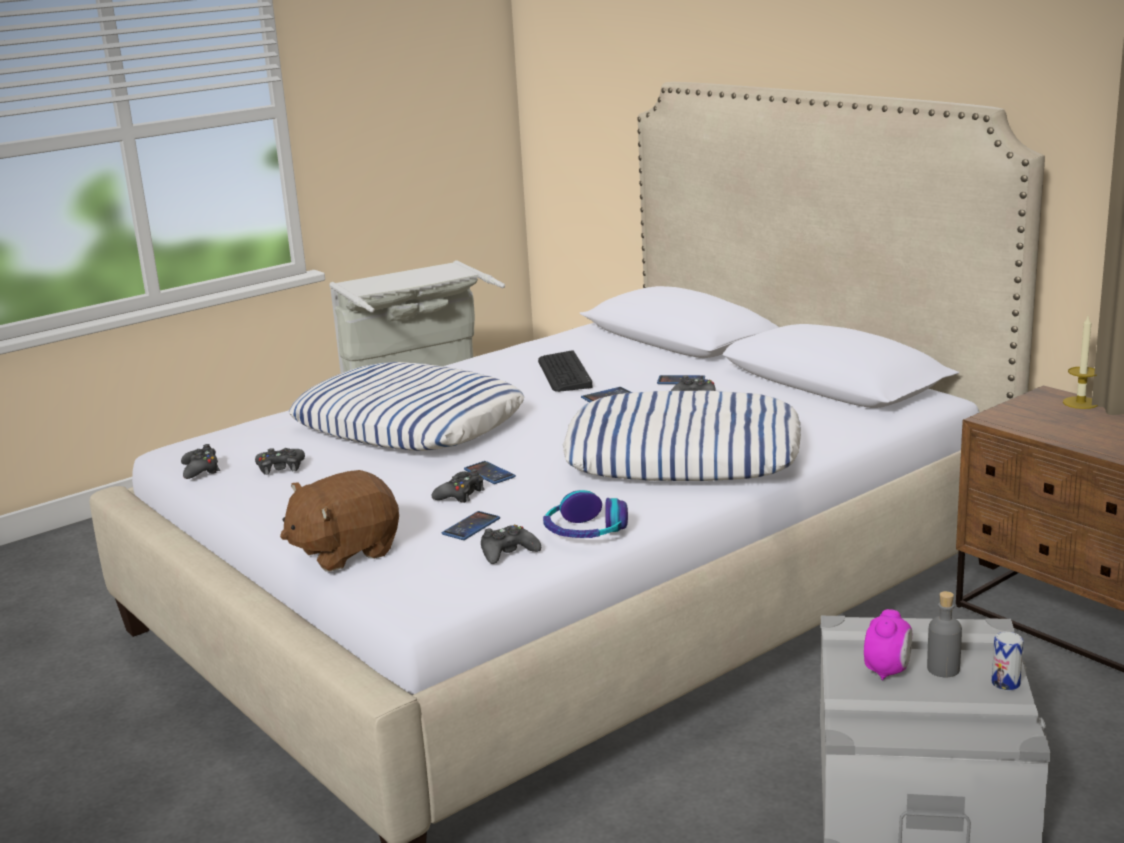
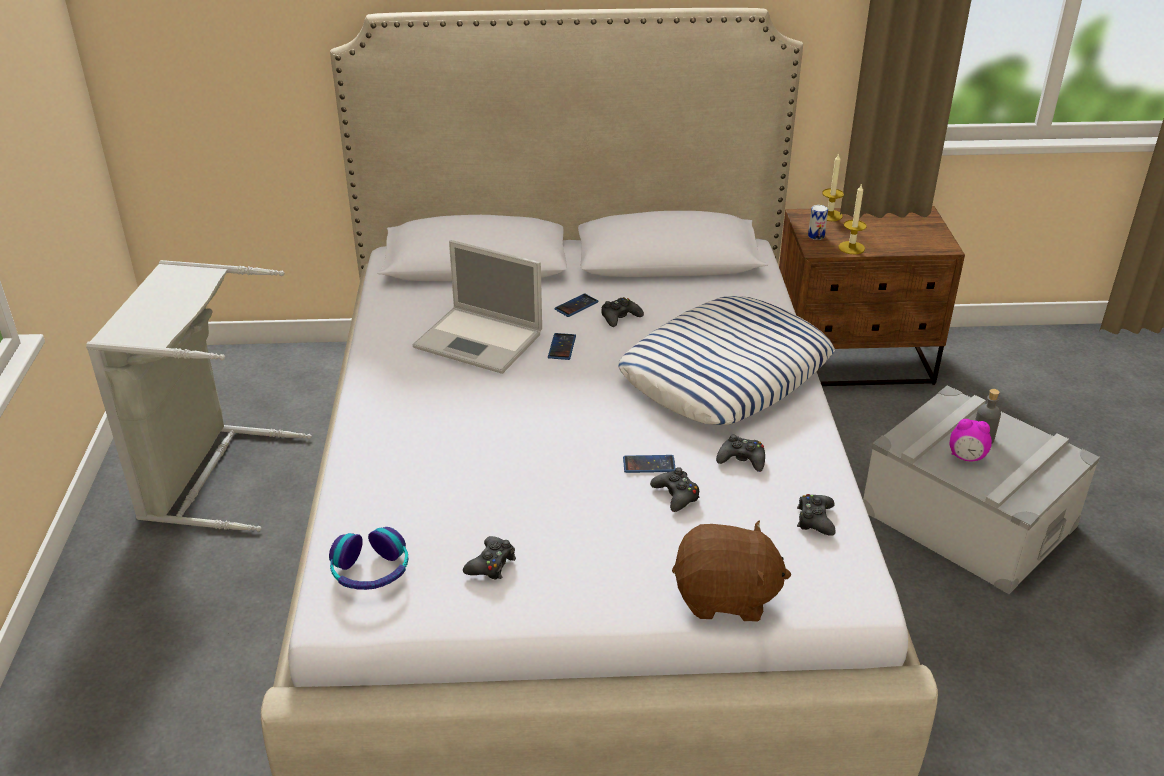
camera: 55 degrees left, 15 degrees up
(201, 470) = (424, 614): black game controller -> black game controller (742, 459)
(345, 551) = (725, 597): brown plush toy -> brown plush toy turned 90 degrees counterclockwise
(409, 423) = (482, 456): pillow -> none
(471, 526) = (747, 516): phone -> none
(564, 373) = (480, 340): keyboard -> laptop
(585, 532) = (815, 471): headphones -> headphones (370, 571)
(887, 671) = (966, 457): alarm clock -> alarm clock turned 135 degrees clockwise
(1005, 683) = (1017, 428): can -> can (816, 236)
(1035, 429) = (851, 248): none -> candle

